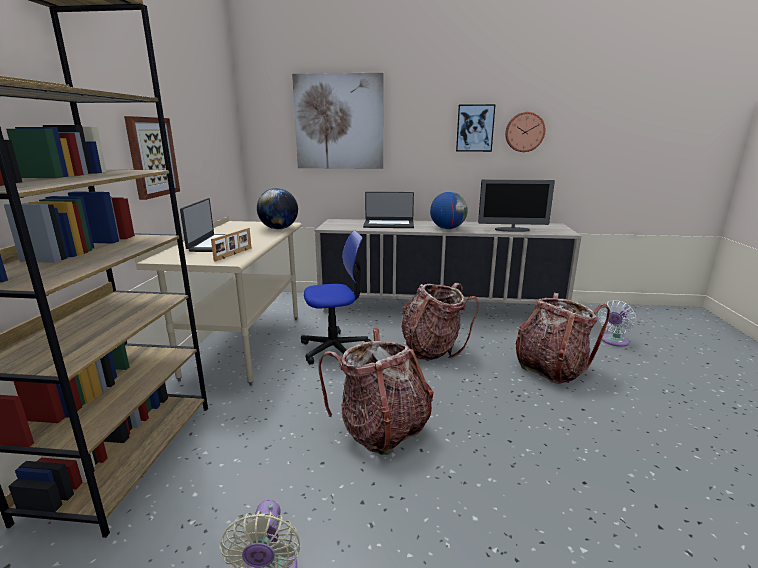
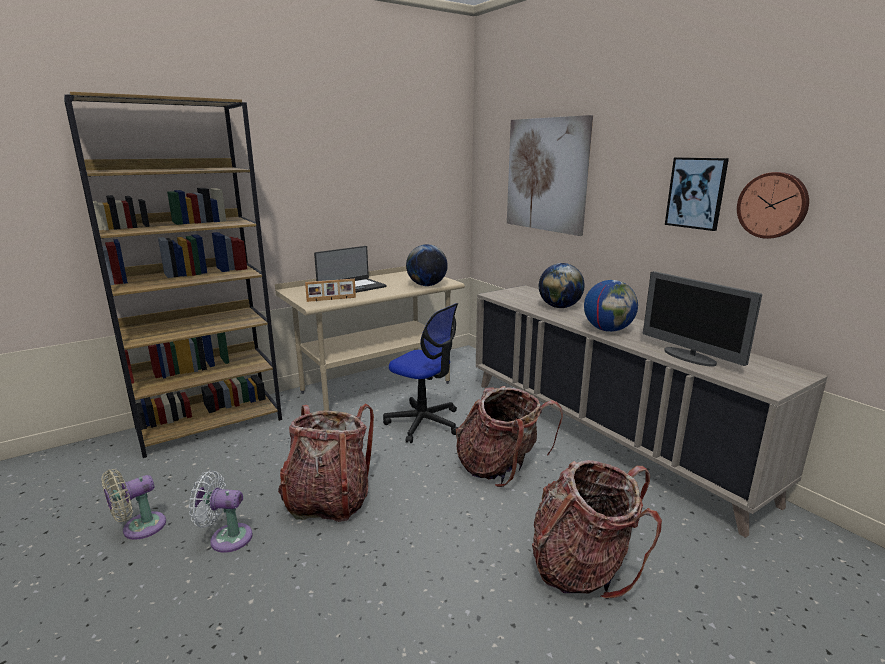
camera: 50 degrees right, 0 degrees up
(151, 157) = (319, 207): picture -> none
(388, 224) = (559, 307): laptop -> globe
(613, 341) = (767, 608): white fan -> white fan (227, 538)

